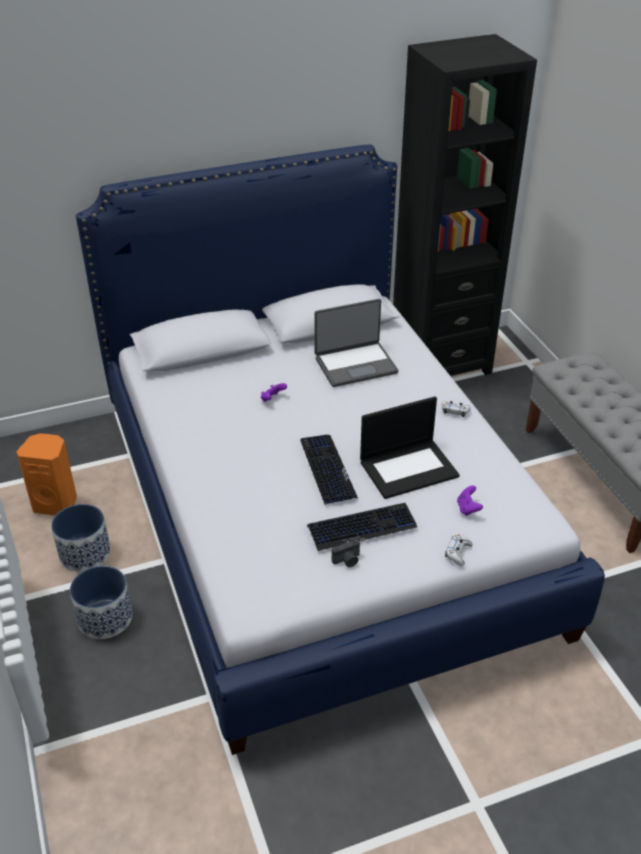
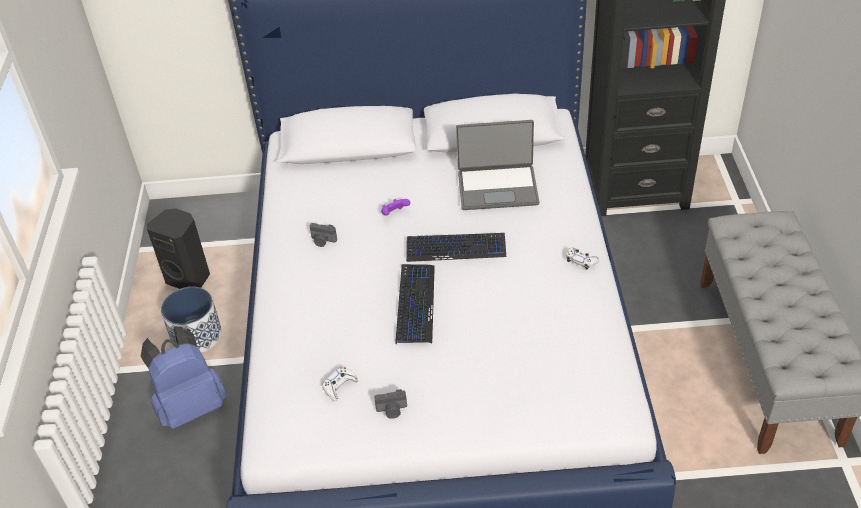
camera: 20 degrees right, 5 degrees up
(56, 503) = (189, 278): orange speaker -> black speaker
(105, 618) = (191, 406): planter -> blue backpack
(215, 432) = (323, 241): none -> camera
(362, 527) = (421, 377): keyboard -> keyboard (456, 248)
(409, 468) = (502, 318): laptop -> none
(458, 553) = (510, 427): white game controller -> white game controller (339, 386)
(468, 508) = (543, 378): purple game controller -> none

